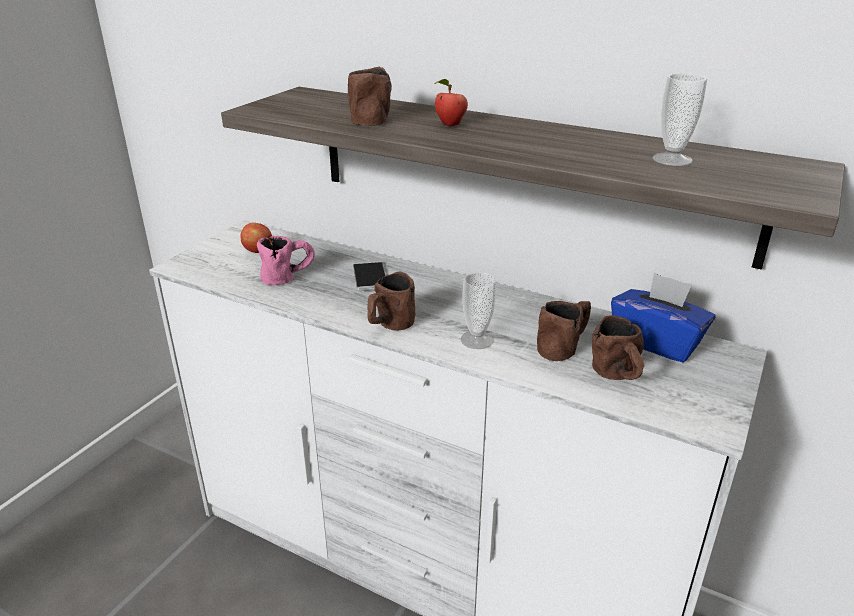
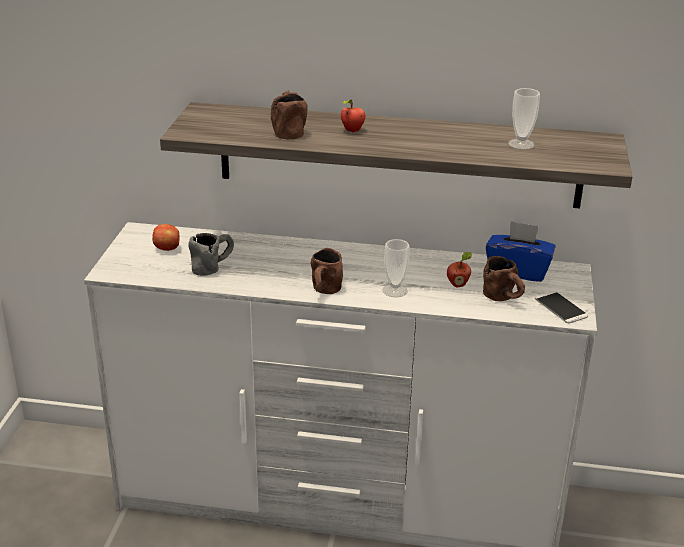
camera: 20 degrees left, 0 degrees up
(288, 277) = (213, 266): pink mug -> grey mug
(370, 276) = (280, 255): phone -> phone (560, 308)
(564, 346) = (458, 284): brown mug -> apple

